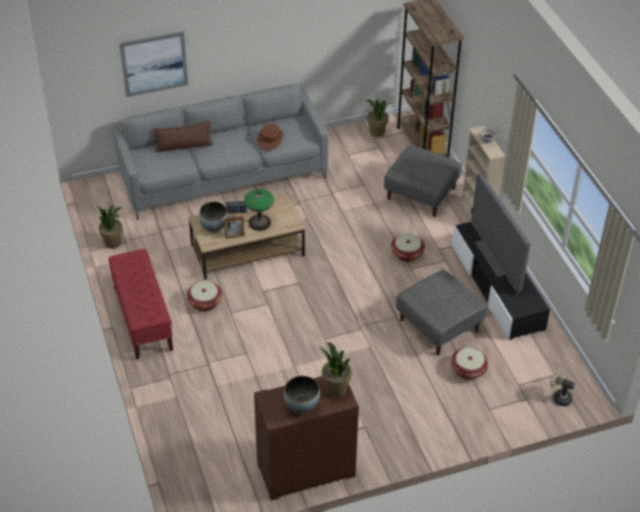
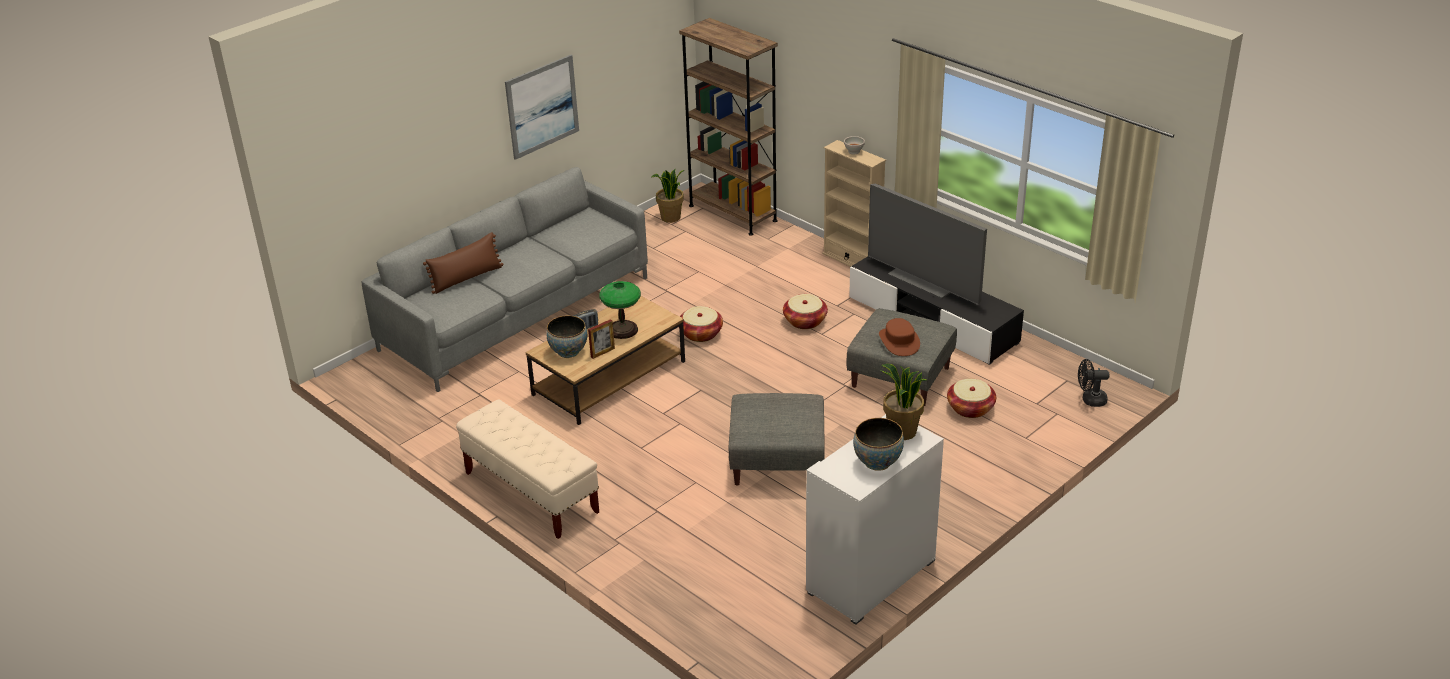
camera: 25 degrees left, 10 degrees down
(113, 242) = (424, 425): potted plant -> none
(143, 319) = (531, 493): red bench -> beige bench
(154, 64) = (401, 173): picture -> picture (542, 106)
(205, 302) = (599, 448): basket -> basket (701, 334)
(270, 139) = (572, 240): brown hat -> brown hat (899, 341)
(305, 471) = (871, 577): brown cabinet -> white cabinet
(421, 194) = (771, 260): grey ottoman -> grey ottoman (777, 461)
(559, 398) = (1090, 400): beige fan -> black fan

